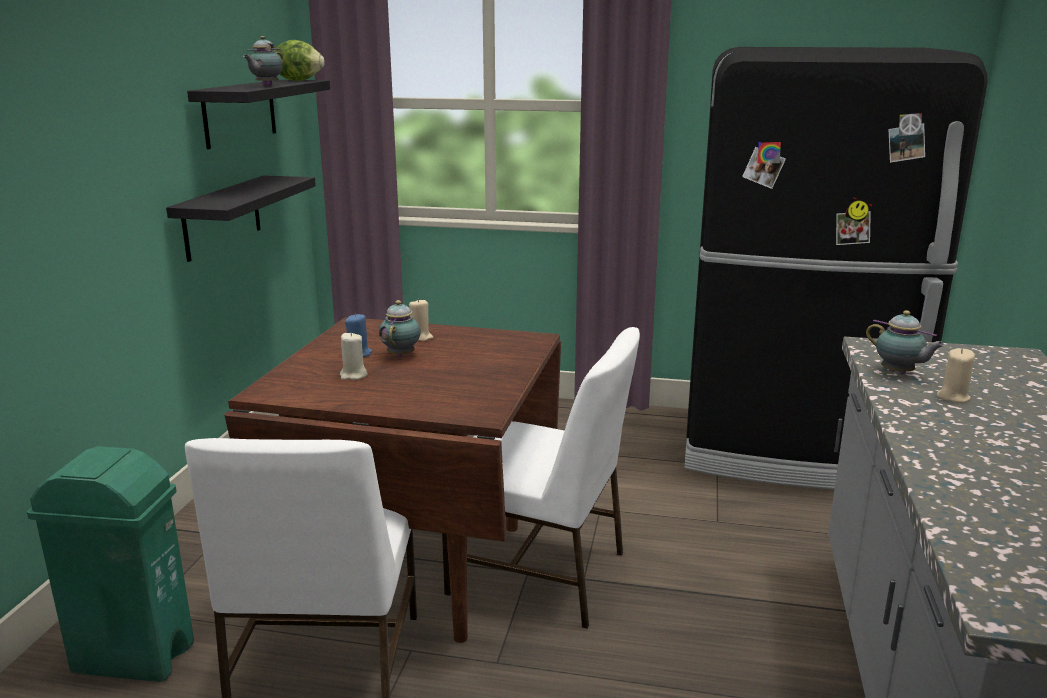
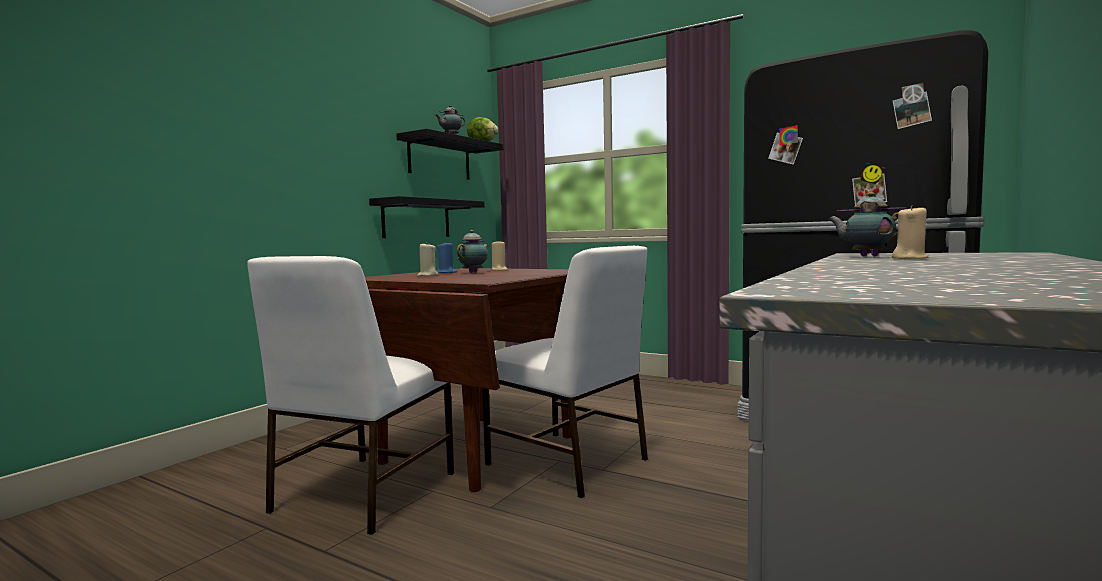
camera: 20 degrees right, 15 degrees down
(133, 657) = (252, 468): green trash can -> none
(899, 373) = (866, 256): teapot -> teapot turned 150 degrees clockwise

